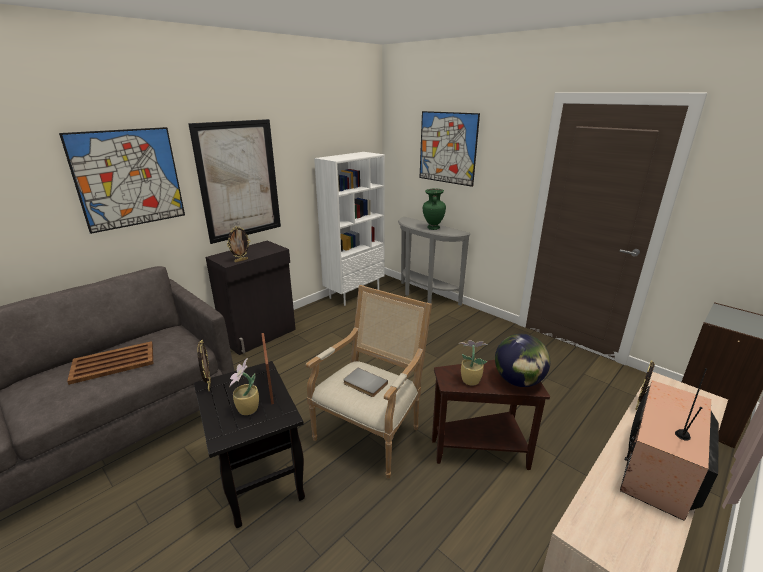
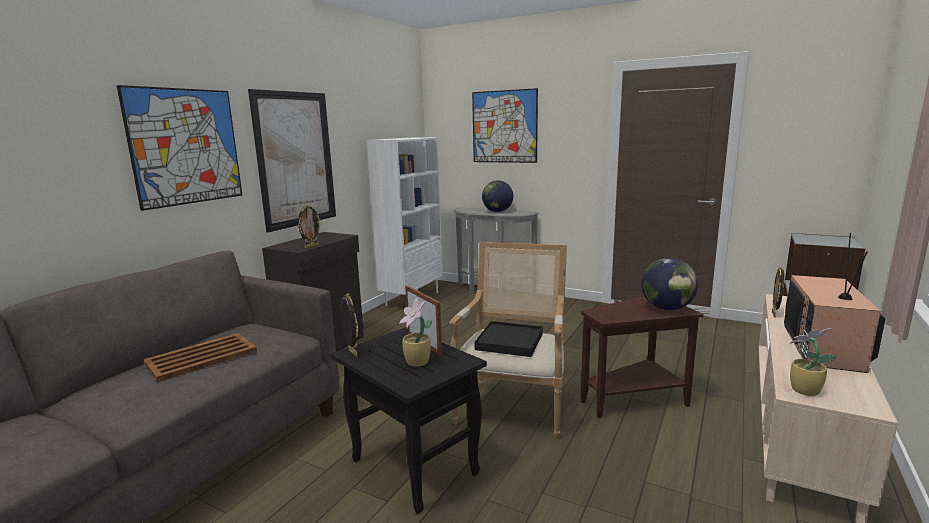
camera: 15 degrees left, 10 degrees down
(364, 384) = (509, 342): grey book -> black tray
(433, 228) = (497, 211): green vase -> globe
(469, 380) = (622, 314): potted plant -> potted plant (803, 390)

